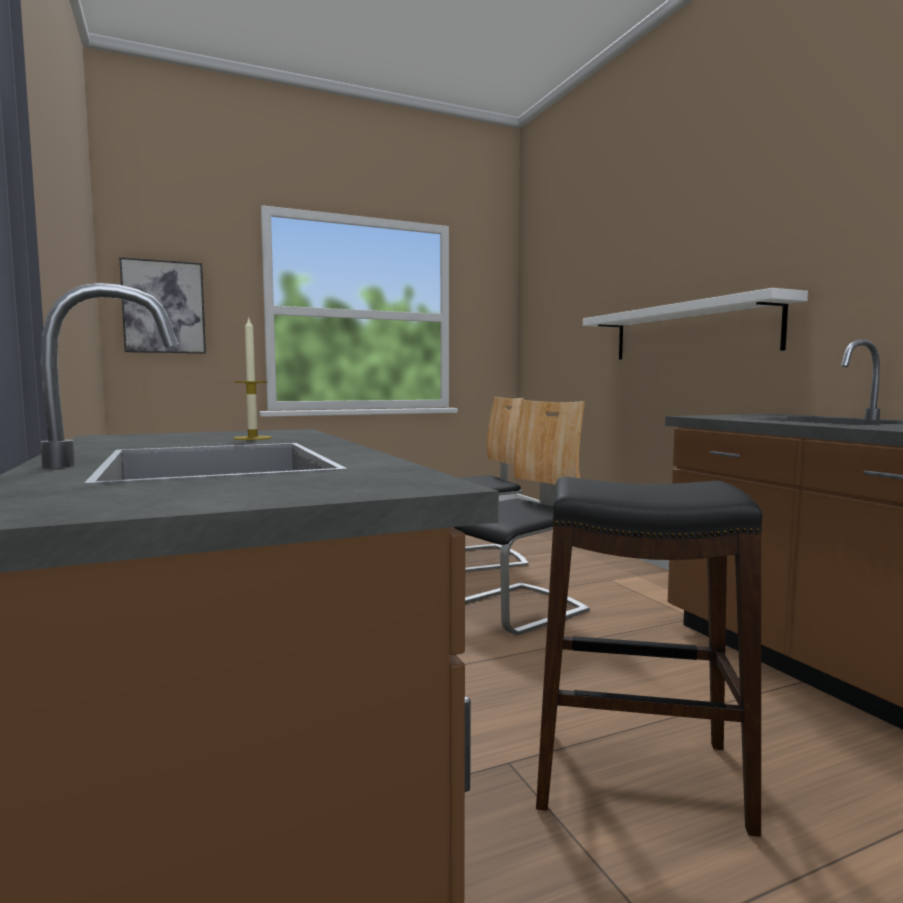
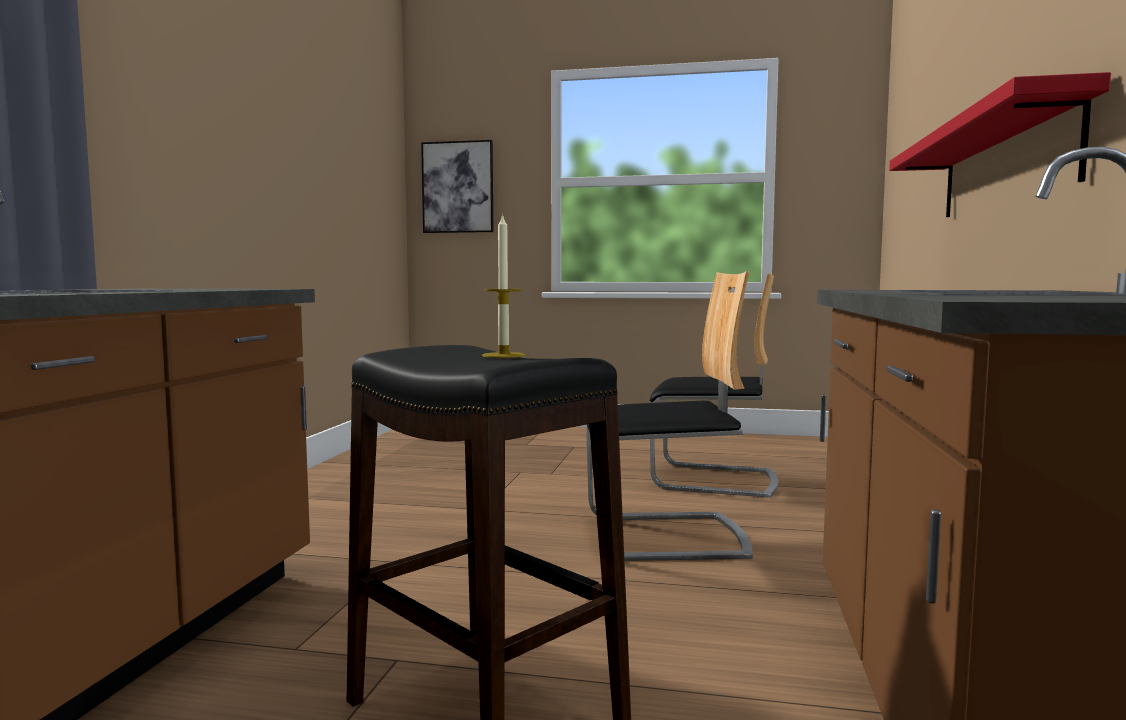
camera: 35 degrees right, 0 degrees up
(252, 438) = (189, 289): candle -> candle (503, 355)
(690, 331) = (1003, 165): white shelf -> red shelf

